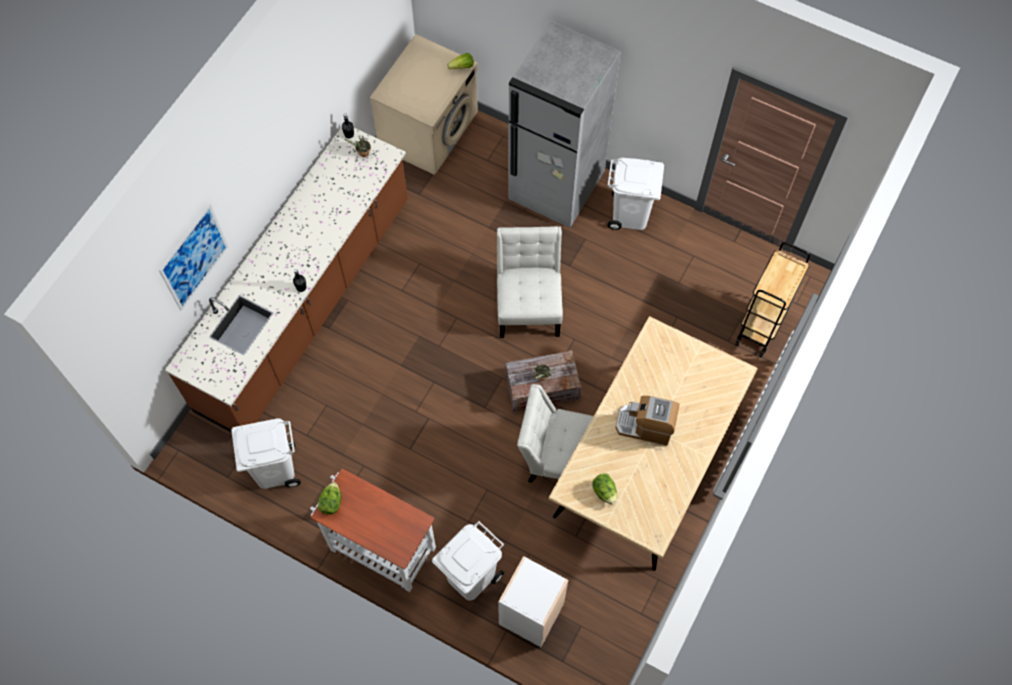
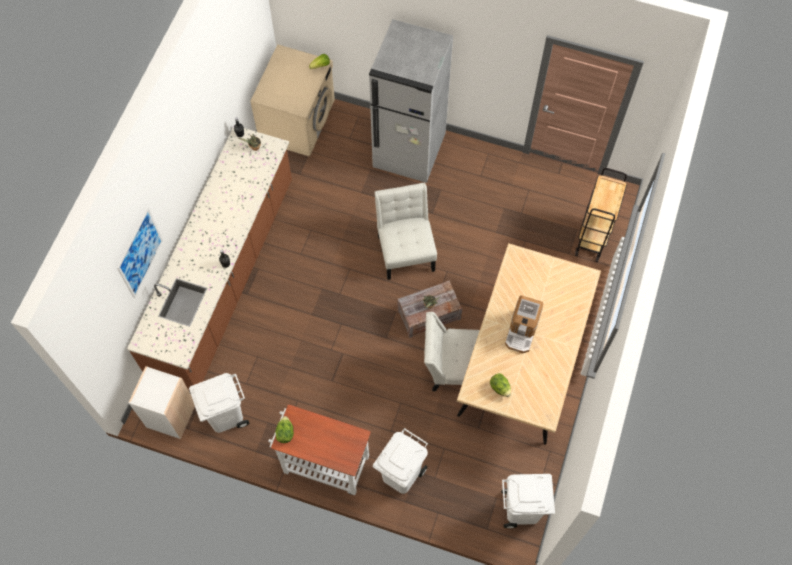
camera: 10 degrees left, 0 degrees up
(531, 613) = (454, 495): bookcase -> bookcase (170, 415)
(630, 215) = (473, 165): white trash can -> white trash can (522, 510)
(645, 426) = (522, 330): coffee machine -> coffee machine turned 75 degrees counterclockwise

